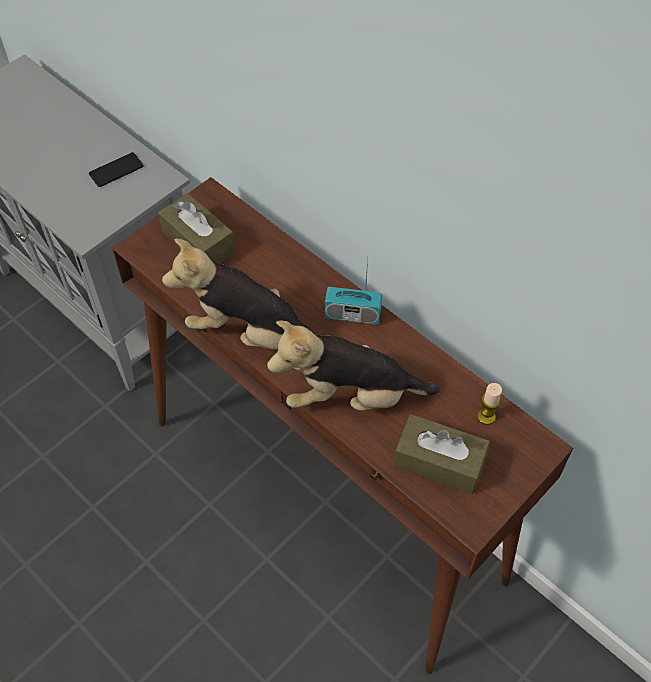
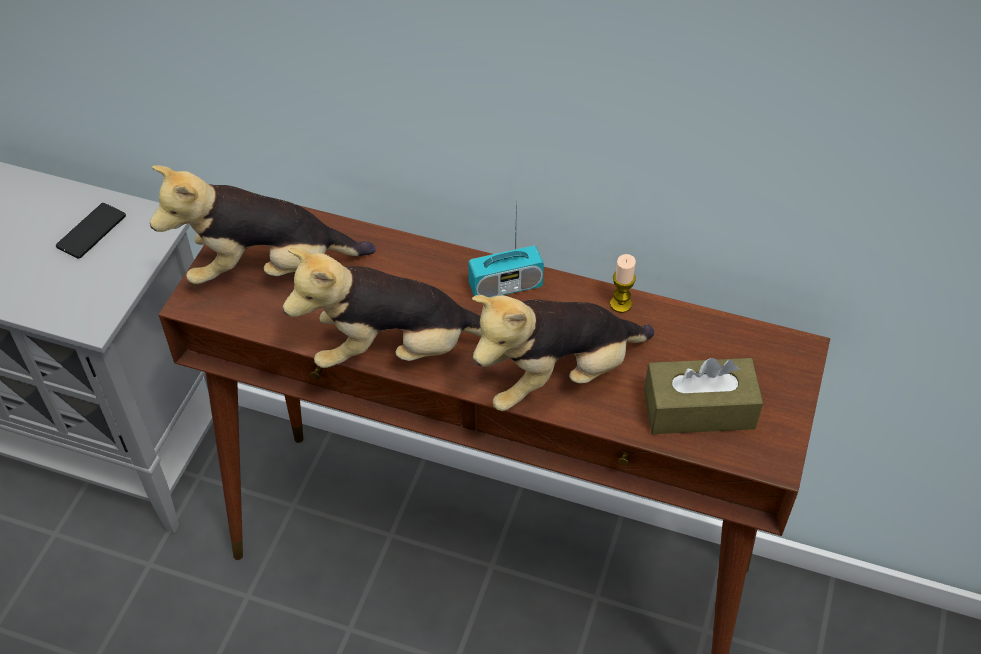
camera: 25 degrees left, 5 degrees down
(198, 242) = (268, 270): brown tissue box -> plush toy
(486, 416) = (720, 341): candle -> candle (620, 304)

